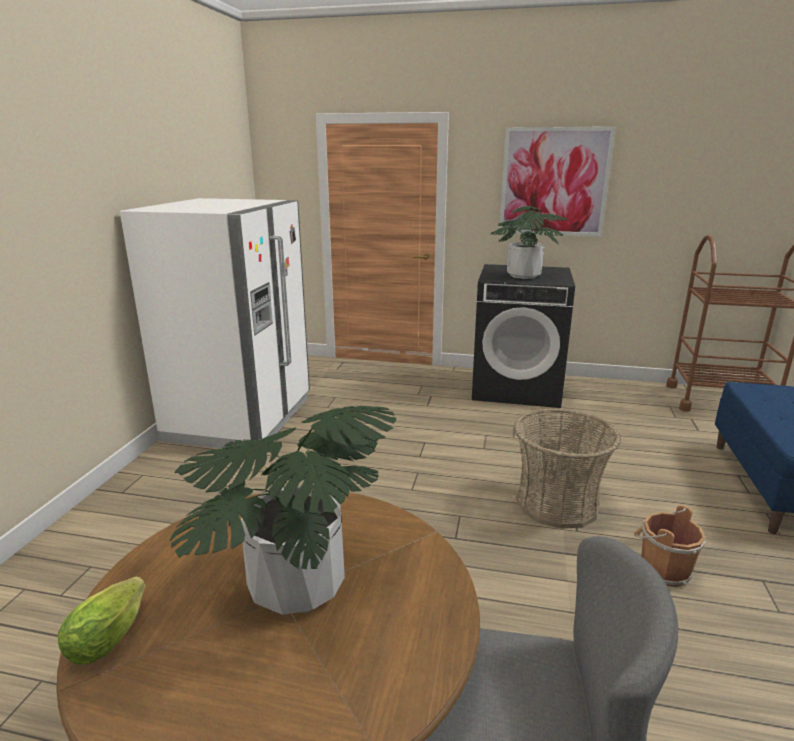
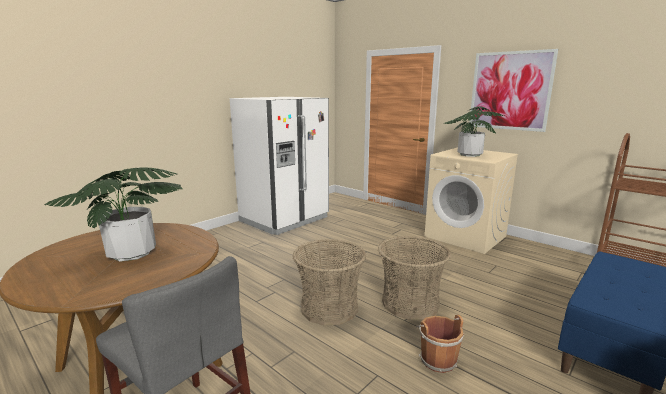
camera: 30 degrees right, 5 degrees down
(112, 633) = (60, 248): lettuce -> none
(472, 548) = (329, 308): none -> basket
(517, 388) = (466, 236): black washing machine -> beige washing machine

